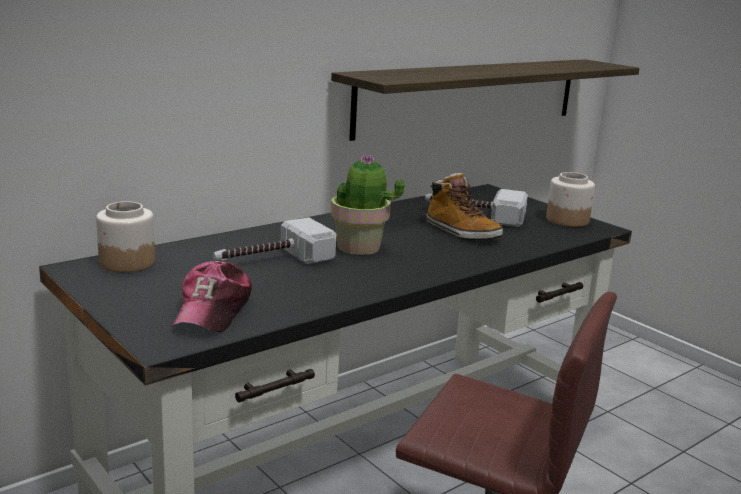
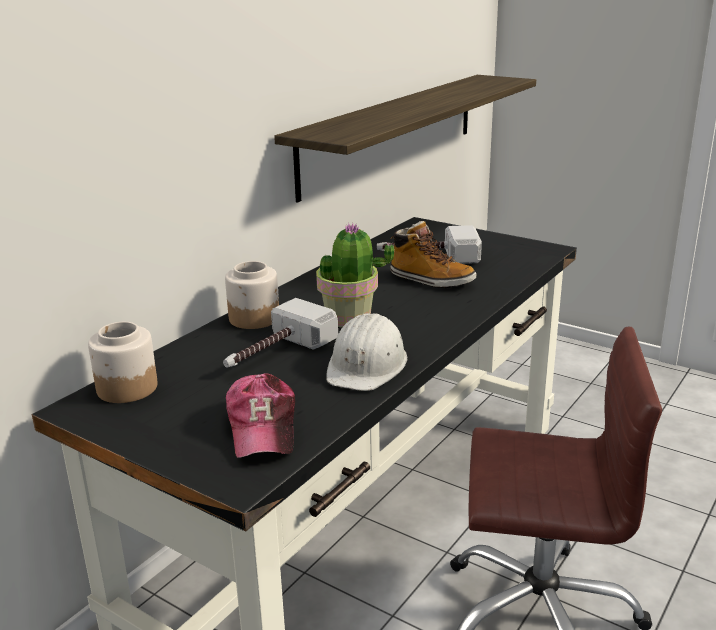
camera: 15 degrees left, 5 degrees up
(345, 284) = (367, 365): none -> white hard hat
(568, 220) = (515, 246): jar -> jar (255, 318)

